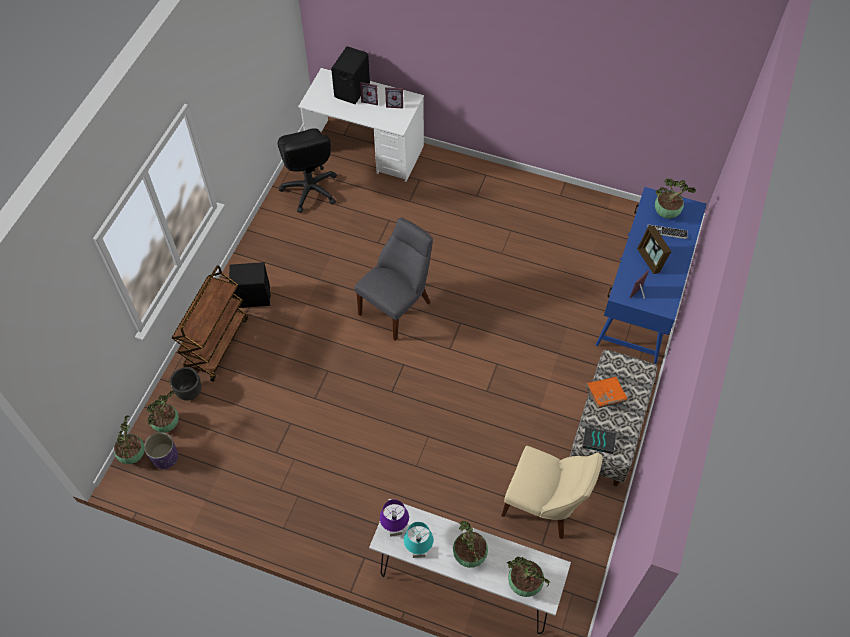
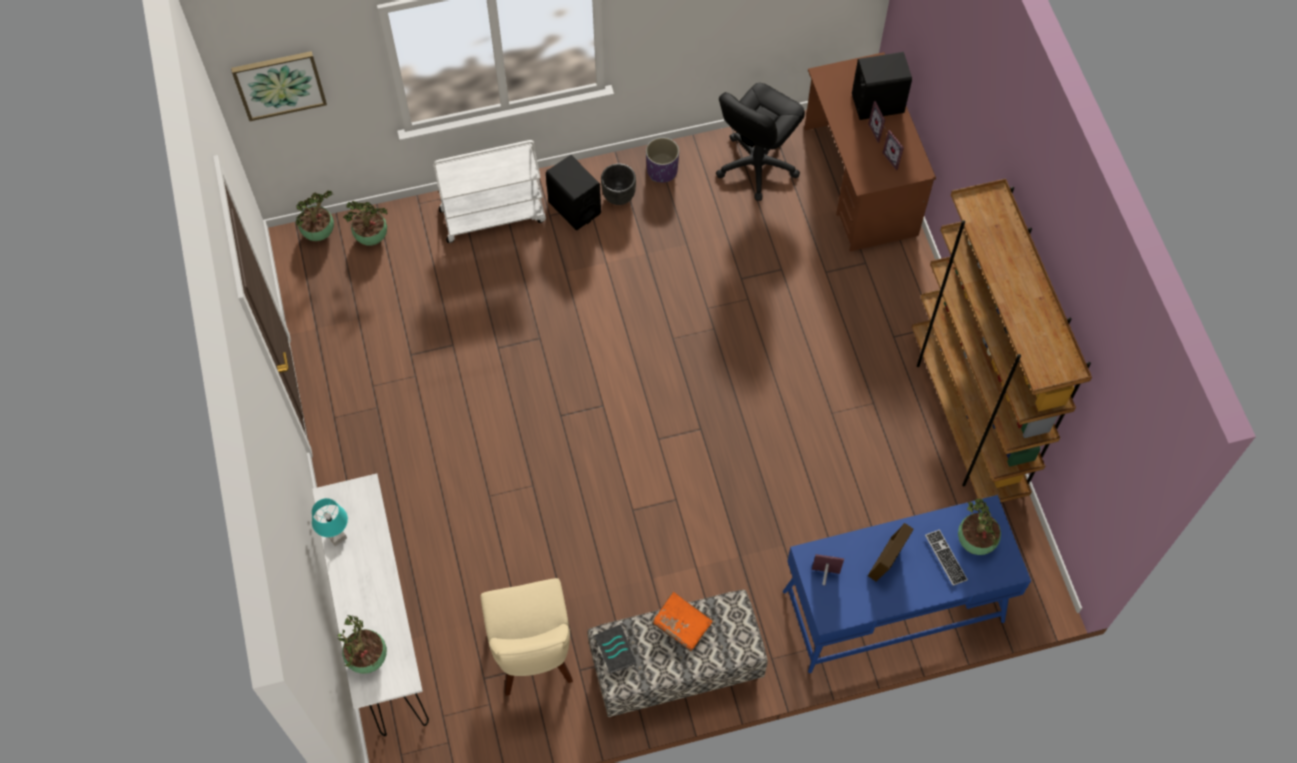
camera: 55 degrees right, 5 degrees up
(66, 356) = (279, 84): none -> picture
(165, 457) = (335, 261): purple planter -> purple planter (662, 170)
(189, 392) = (421, 231): black planter -> black planter (619, 196)
(216, 344) = (493, 215): brown cart -> white cart
(365, 150) = (859, 182): white desk -> brown desk
(395, 530) = (345, 500): purple table lamp -> none
(397, 306) = (672, 352): grey chair -> none
(470, 556) = (364, 587): potted plant -> none
(553, 195) = (966, 418): none -> brown bookcase

